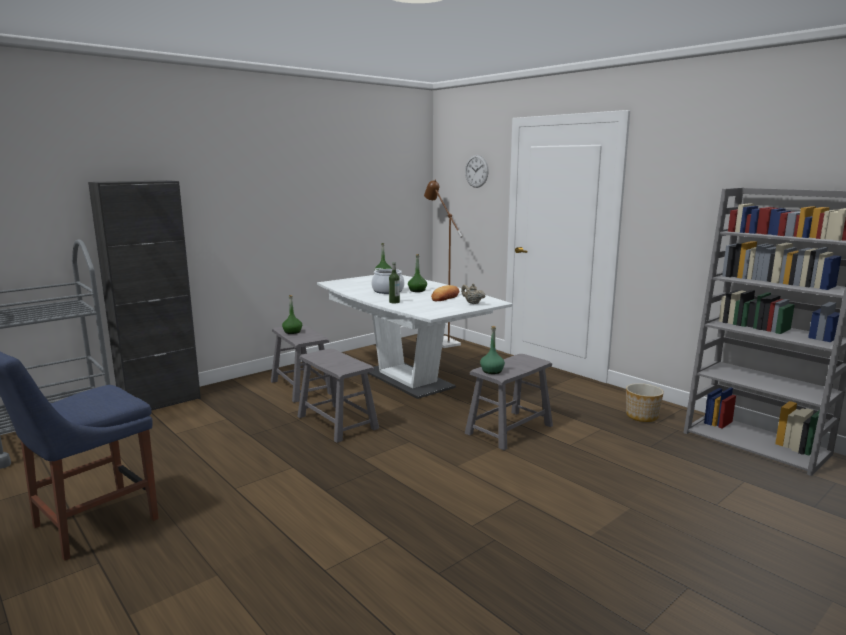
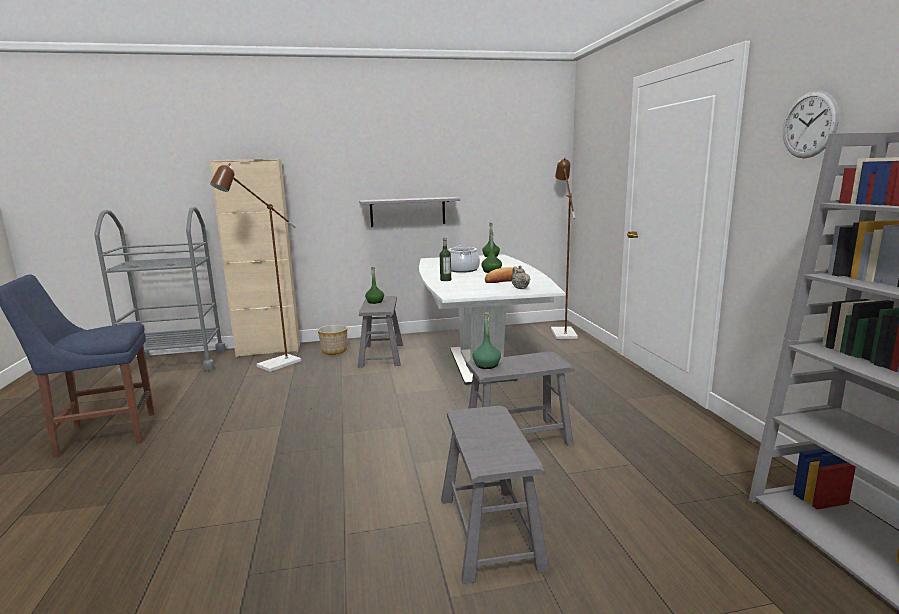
camera: 30 degrees right, 0 degrees up
(160, 403) = (269, 350): black cabinet -> beige cabinet
(193, 418) = (272, 366): none -> brown floor lamp
(297, 234) = (408, 212): none -> grey shelf
(337, 422) = (367, 393): grey stool -> grey stool (489, 532)
(476, 171) = (603, 145): wall clock -> wall clock (809, 125)
(642, 416) = (709, 461): planter -> planter (335, 351)

